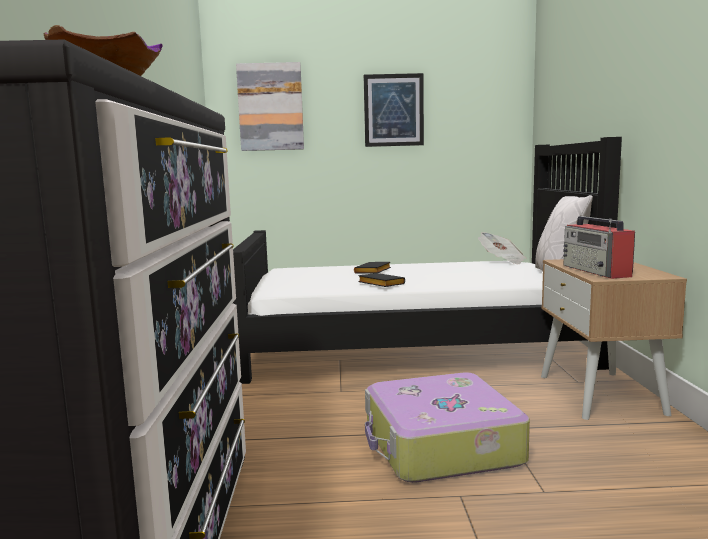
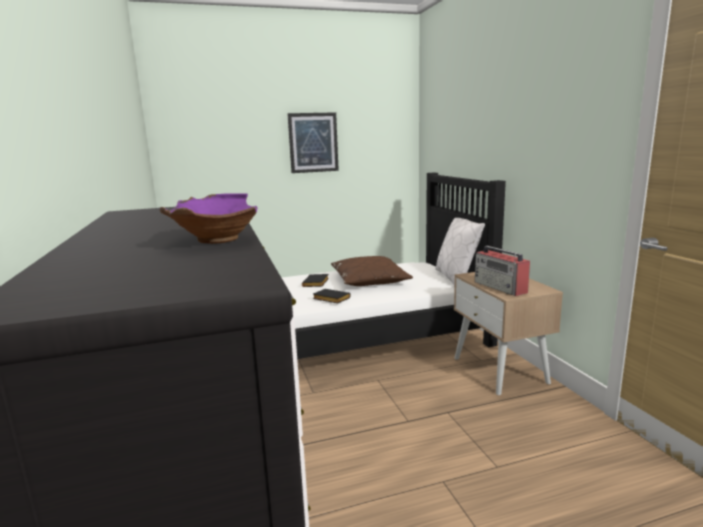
camera: 15 degrees left, 5 degrees up
(270, 107) = (208, 141): picture -> none
(440, 445) = (410, 436): suitcase -> none
(441, 272) = (369, 280): none -> brown pillow
(502, 261) = (408, 263): newspaper -> none

